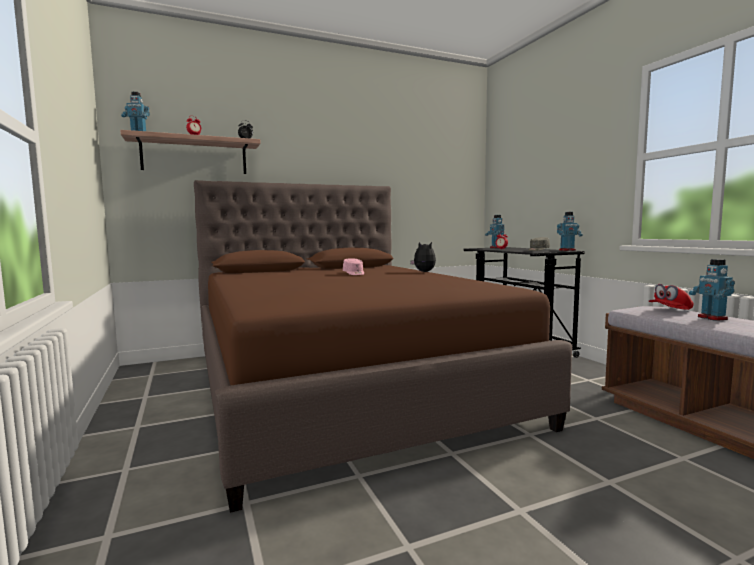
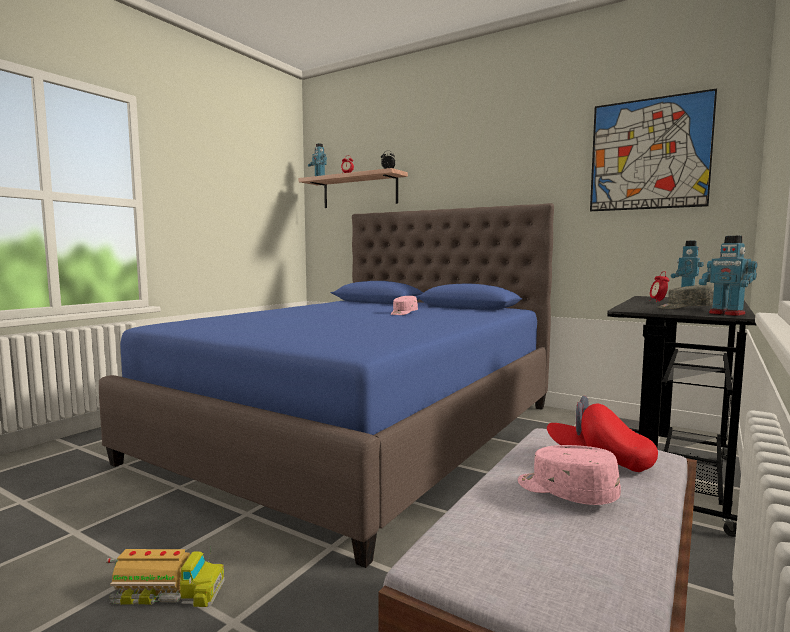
camera: 55 degrees right, 0 degrees up
(344, 385) = (361, 431): brown bed -> blue bed
(423, 272) = (468, 321): plush toy -> none
(438, 160) = (649, 154): none -> picture
(561, 502) = (167, 593): none -> toy truck
(711, 318) = (565, 492): toy robot -> pink cap

